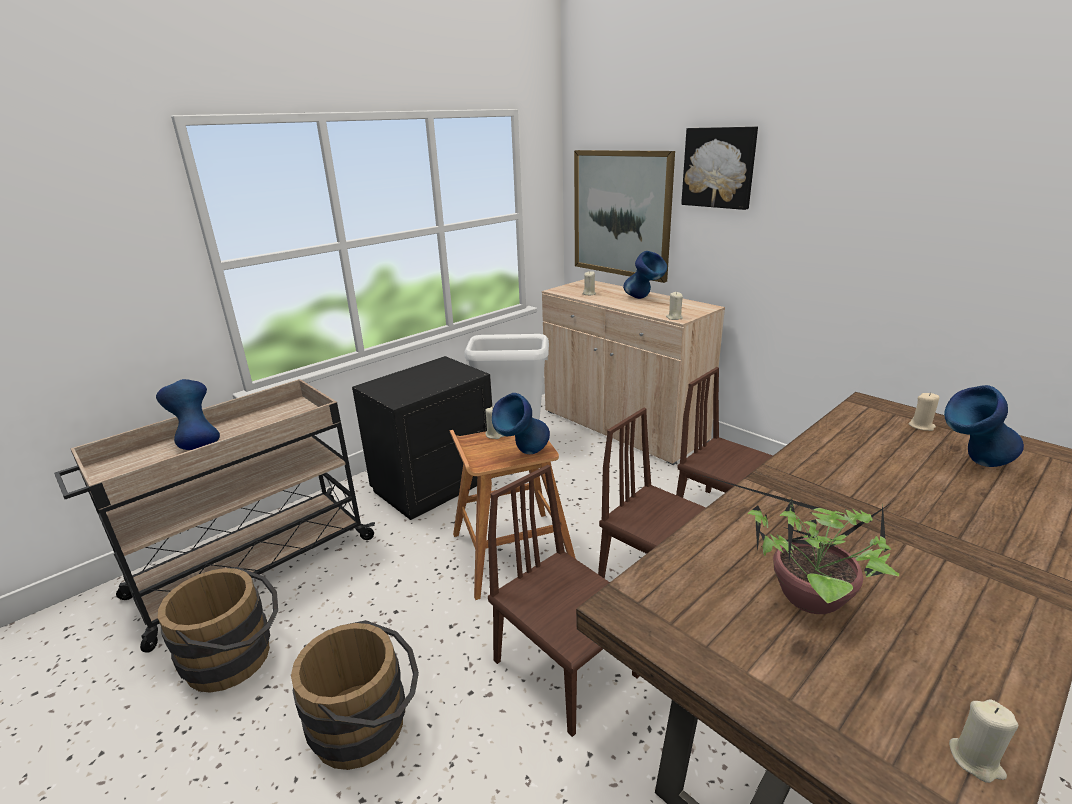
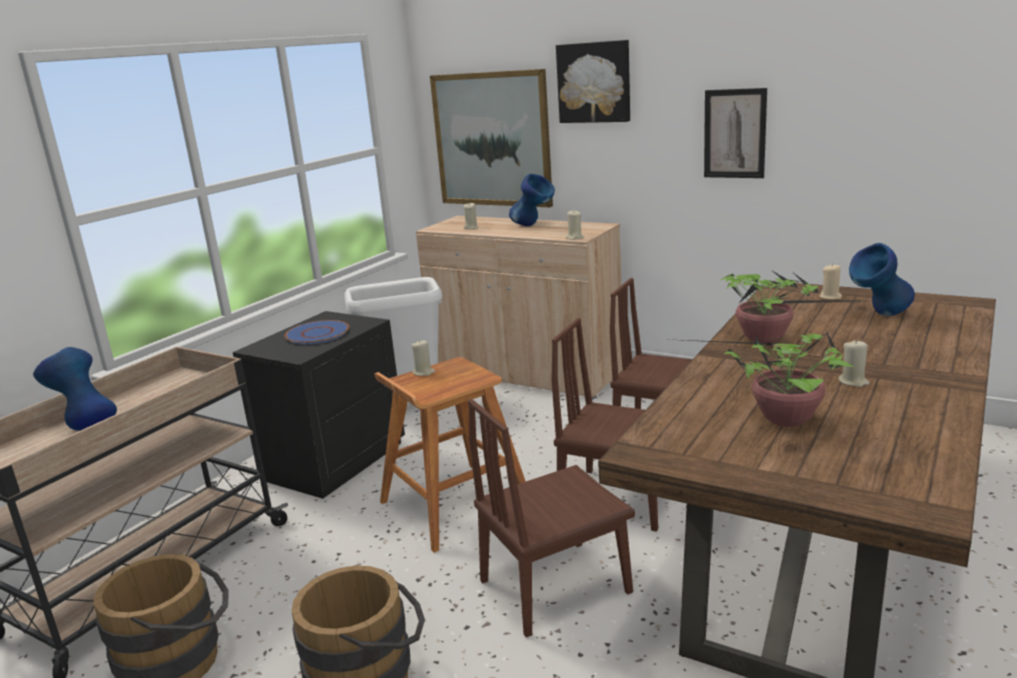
camera: 15 degrees left, 5 degrees down
(425, 379) = (318, 333): none -> blue plate
(522, 455) = (464, 383): blue vase -> none
(565, 668) = (555, 586): brown chair -> brown chair turned 60 degrees counterclockwise
(829, 473) = (767, 339): none -> potted plant
(854, 233) = (734, 134): none -> picture
(976, 760) = (933, 478): beige candle -> beige candle (853, 382)

